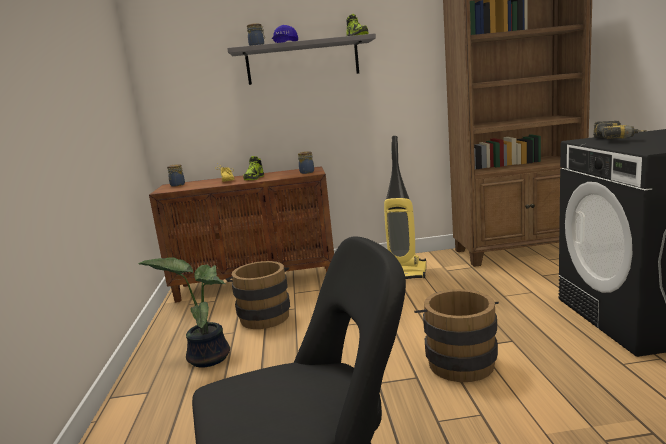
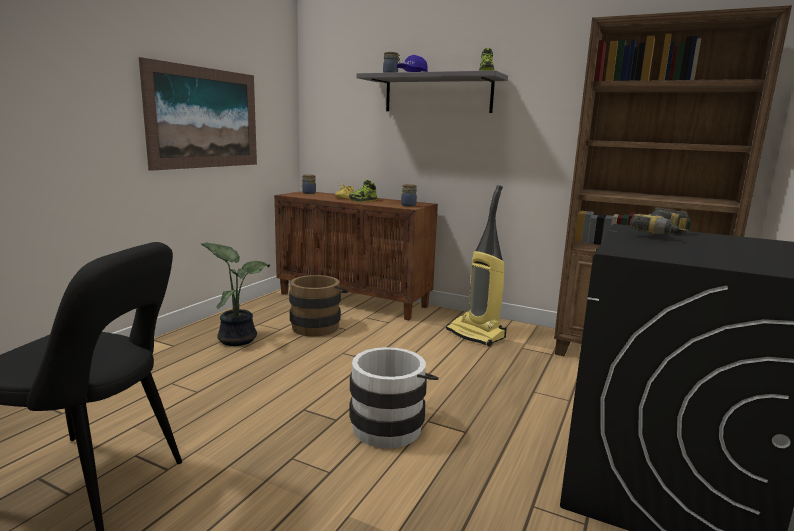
camera: 30 degrees right, 0 degrees up
(86, 116) = (205, 118): none -> picture
(458, 360) = (390, 424): brown bucket -> white bucket

